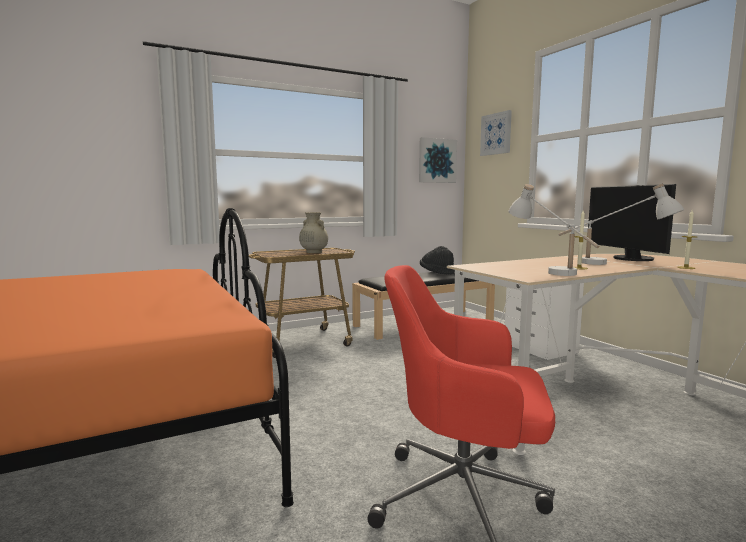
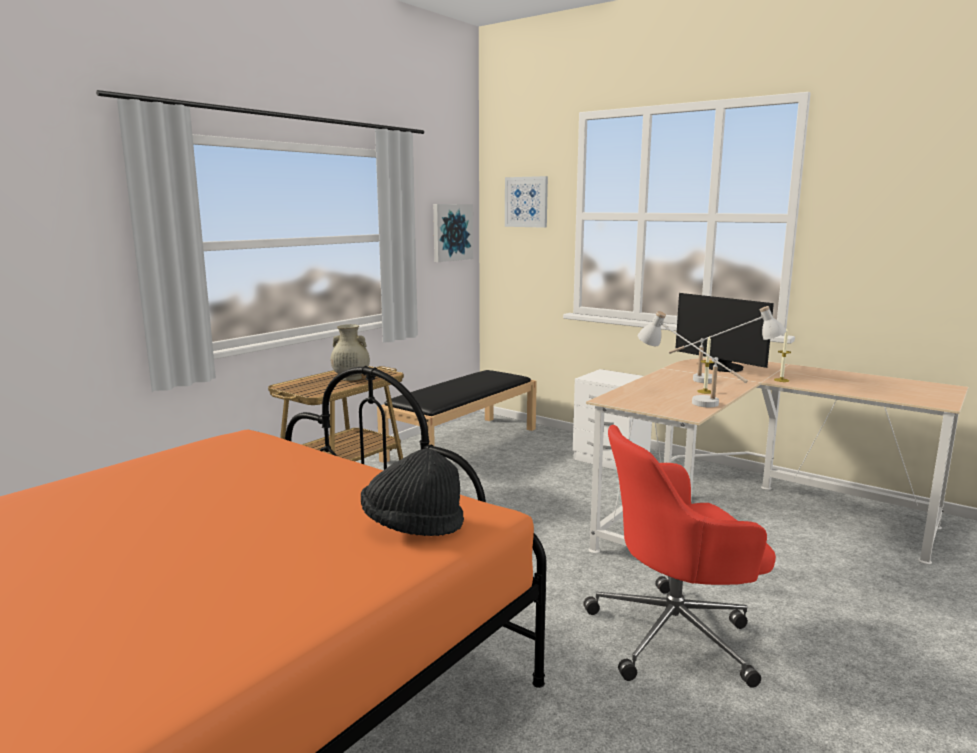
camera: 25 degrees left, 5 degrees up
(436, 273) = (470, 380): black hat -> black hat (412, 526)

